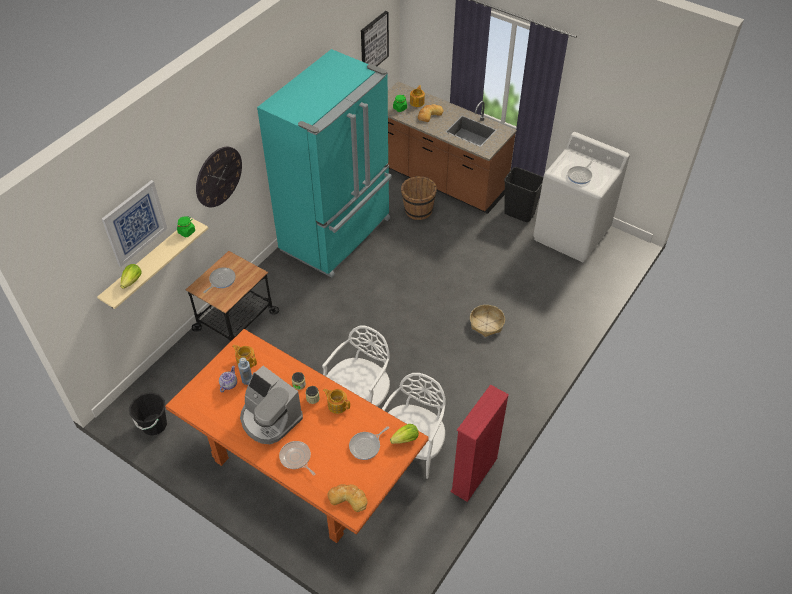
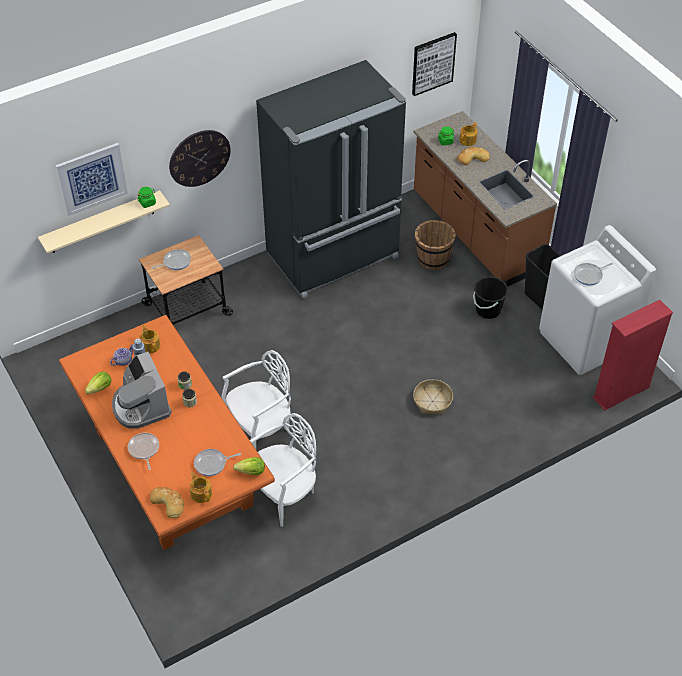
camera: 25 degrees right, 0 degrees up
(132, 281) = (75, 233): lettuce -> lettuce (100, 388)
(154, 425) = (62, 379): black bucket -> black bucket (488, 310)
(337, 235) = (334, 256): turquoise fridge -> black fridge
(337, 405) = (208, 416): teapot -> teapot (201, 493)
(474, 475) = (328, 542): red bookcase -> red bookcase (621, 392)

